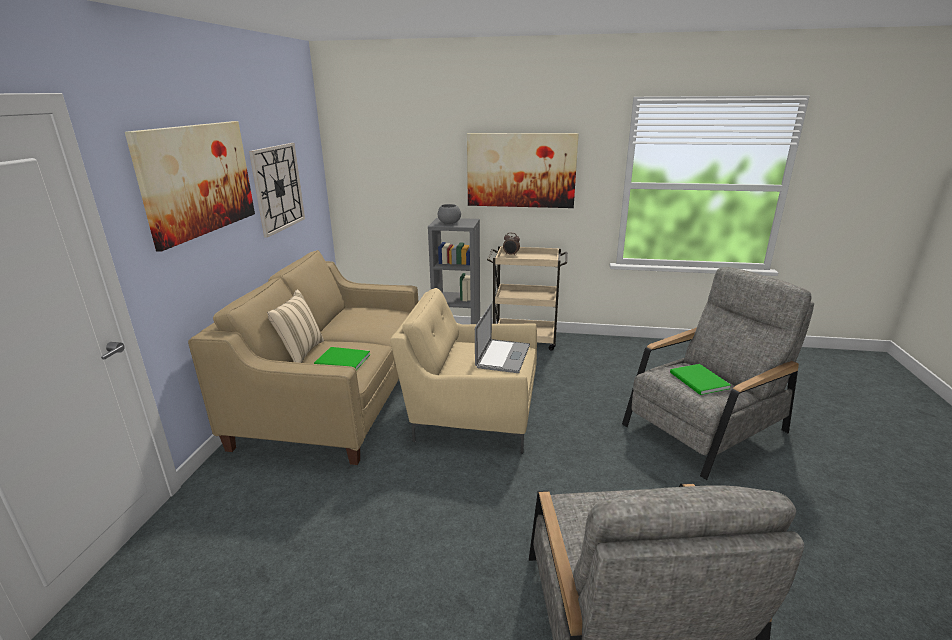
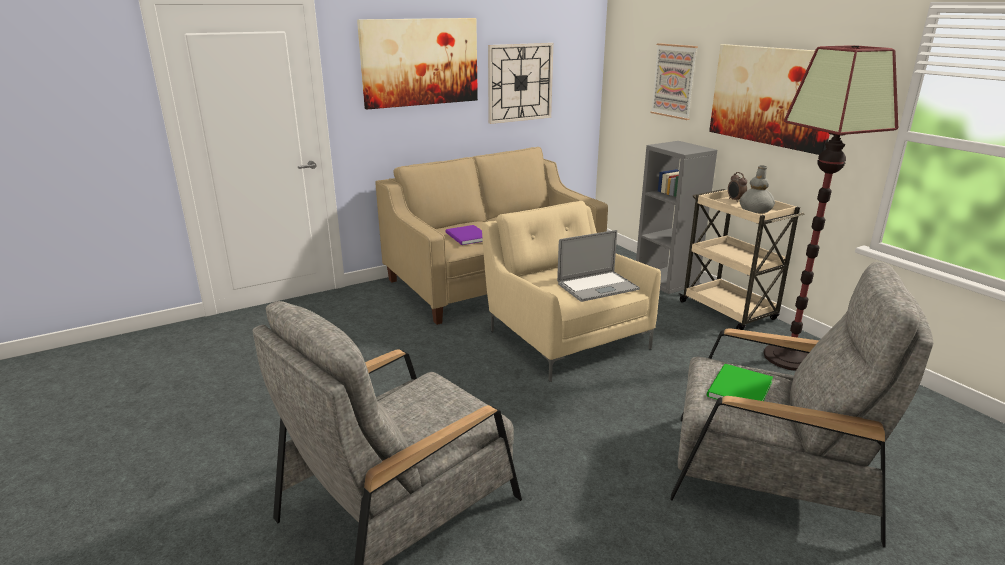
camera: 50 degrees right, 0 degrees up
(300, 353) = (456, 224): beige pillow -> none
(343, 361) = (467, 237): green book -> purple book
(418, 167) = (674, 81): none -> picture
(449, 223) = (673, 146): grey bowl -> none
(537, 258) = (755, 210): none -> grey vase
(598, 353) = (790, 357): none -> floor lamp

